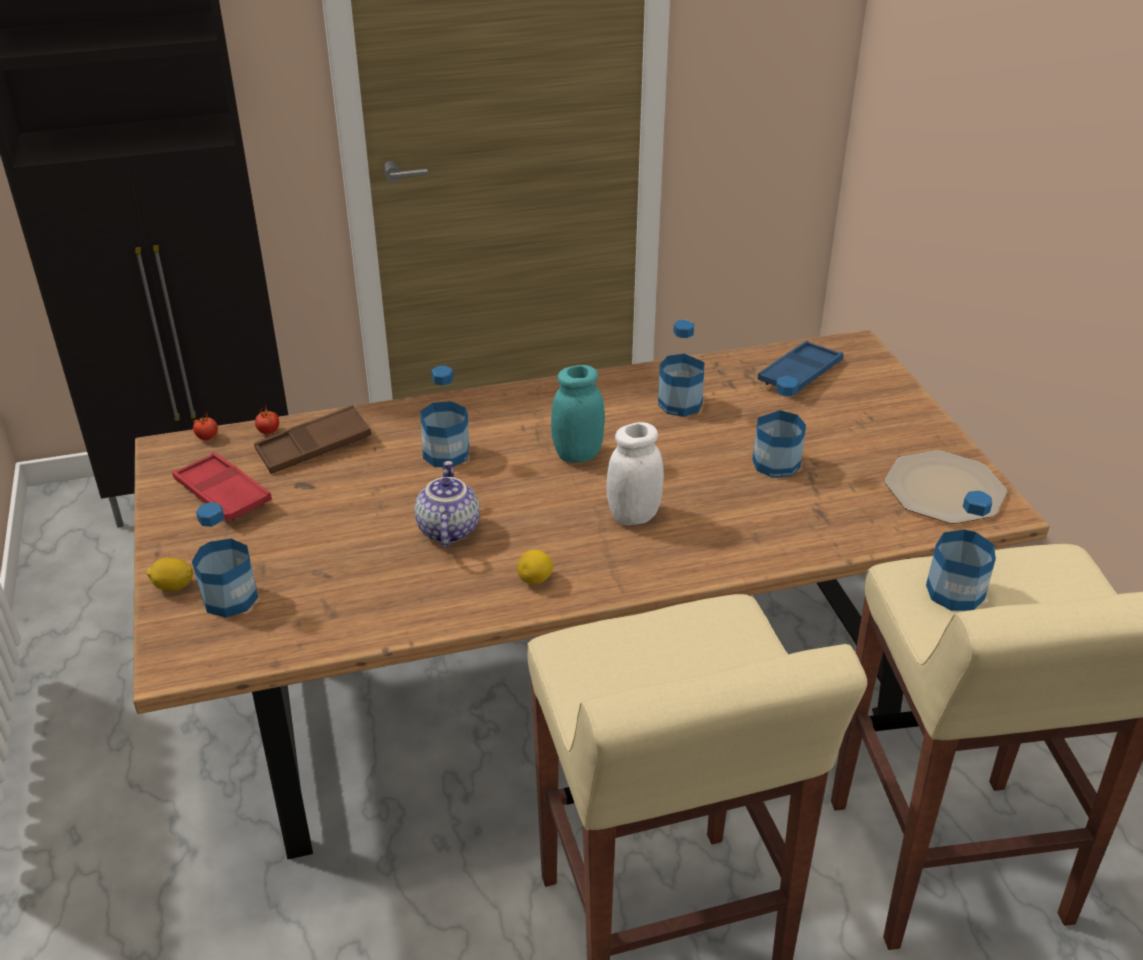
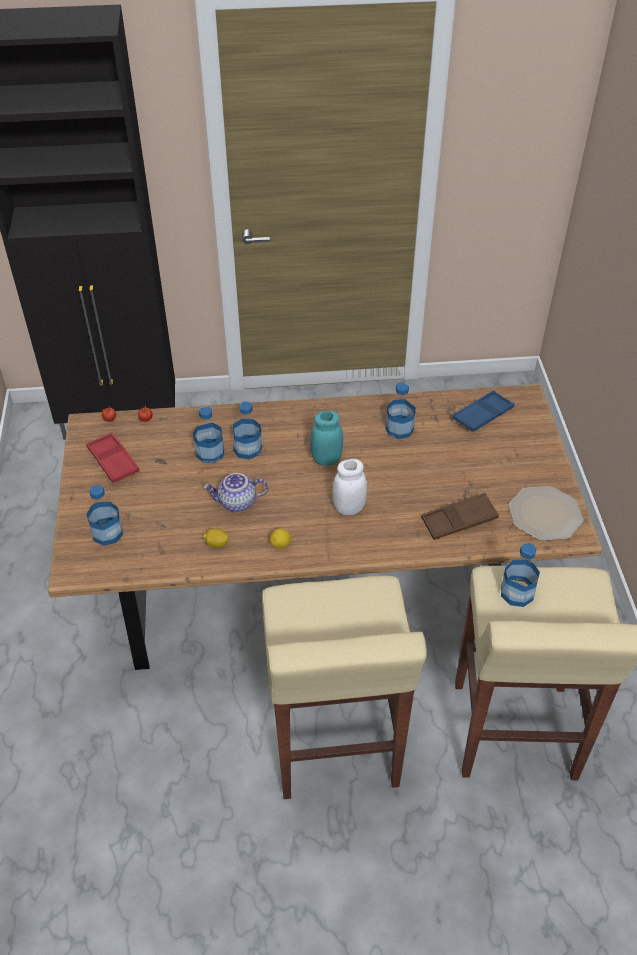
camera: 10 degrees right, 10 degrees up
(173, 586) = (77, 521): lemon -> lemon (217, 544)
(314, 447) = (171, 434): brown tray -> brown tray (459, 520)
(447, 529) = (237, 503): teapot -> teapot turned 105 degrees counterclockwise
(776, 463) = (446, 481): bottle -> bottle (210, 453)

